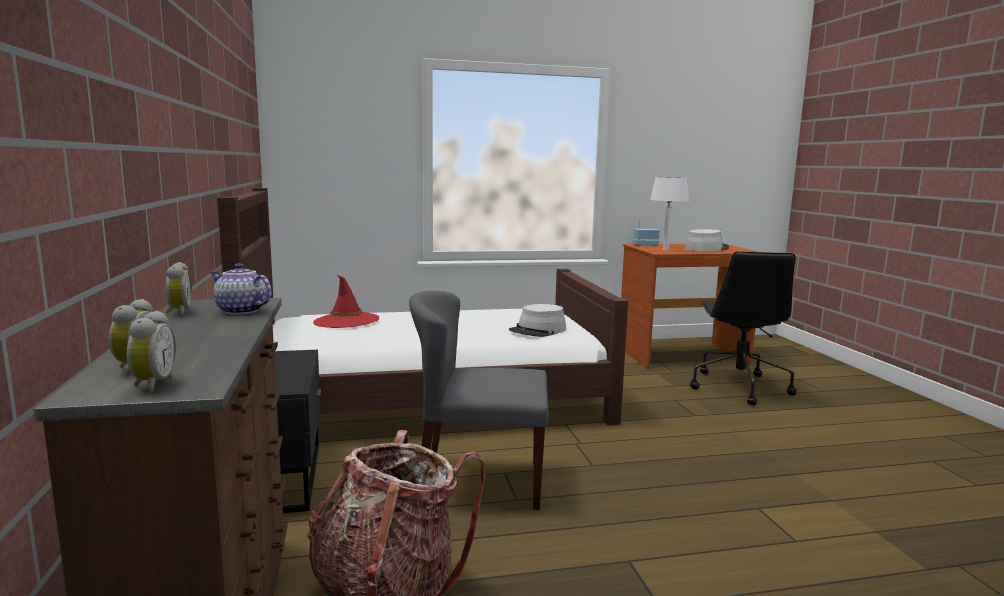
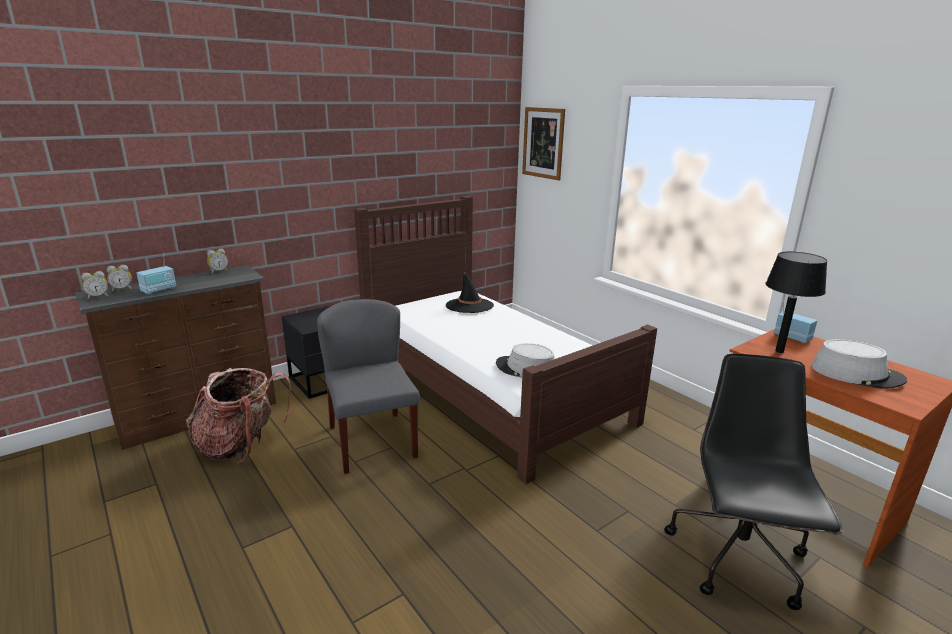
camera: 65 degrees right, 10 degrees up
(214, 344) = (159, 290): none -> radio
(240, 311) = (225, 279): teapot -> none
(309, 121) = (543, 143): none -> picture
(346, 321) = (469, 306): red hat -> black hat
(665, 249) = (779, 351): white table lamp -> black table lamp
(738, 386) = (738, 559): black office chair -> black office chair turned 120 degrees clockwise

